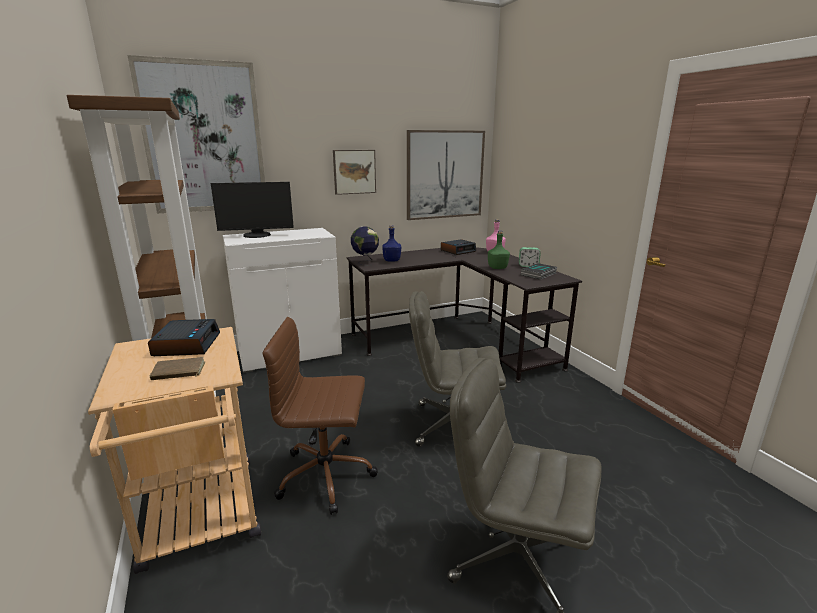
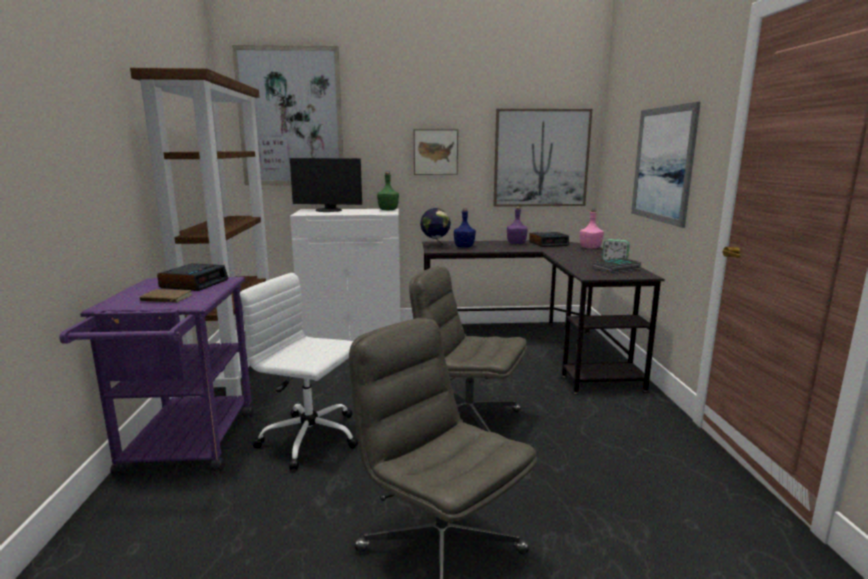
camera: 20 degrees right, 5 degrees down
(201, 520) = (185, 449): beige cart -> purple cart
(327, 475) = (312, 438): brown office chair -> white office chair
(431, 253) = (516, 243): none -> purple bottle
(497, 268) = (573, 260): green bottle -> green bottle (388, 210)
(569, 185) = (663, 164): none -> picture

